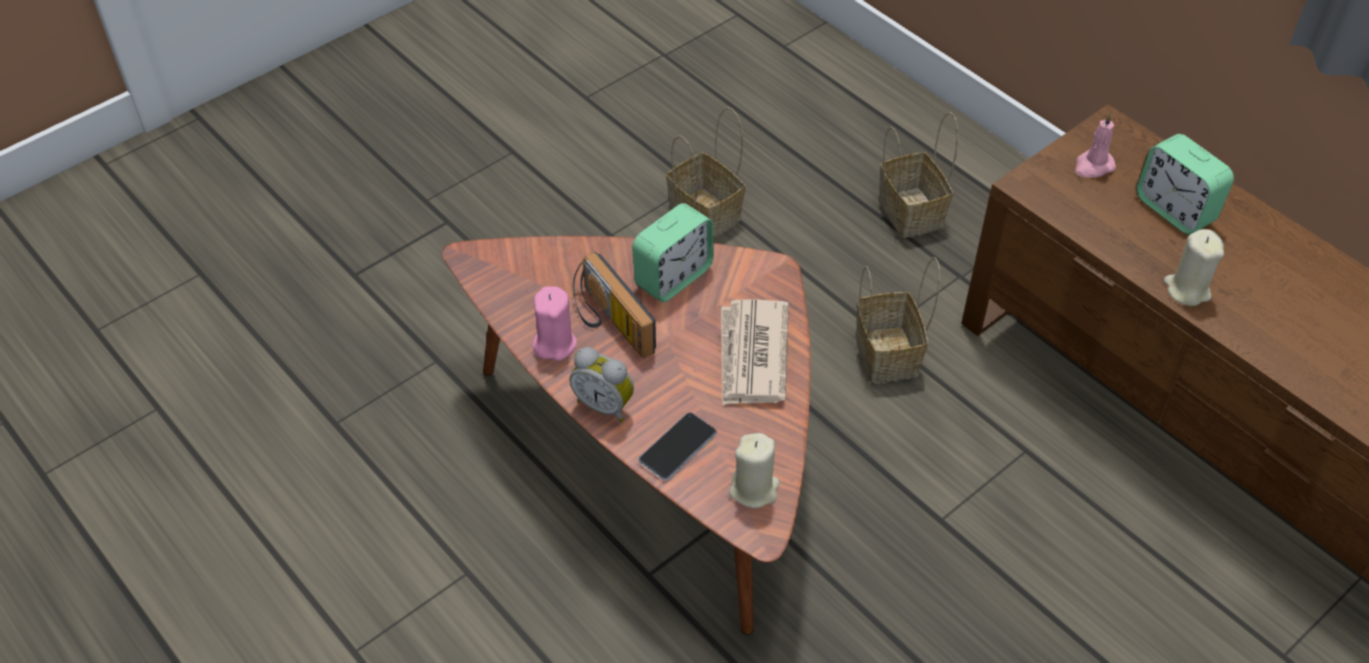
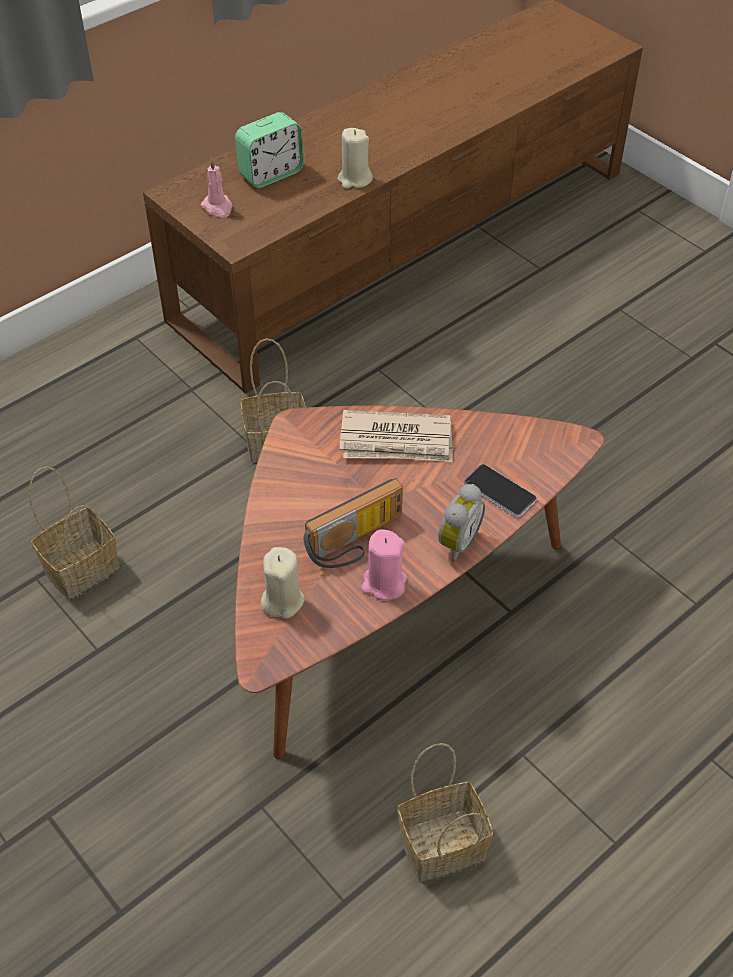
camera: 90 degrees left, 0 degrees up
(673, 277) = (300, 495): alarm clock -> none
(754, 489) = (537, 443): beige candle -> beige candle (282, 600)
(908, 211) = (106, 416): basket -> basket (440, 847)

